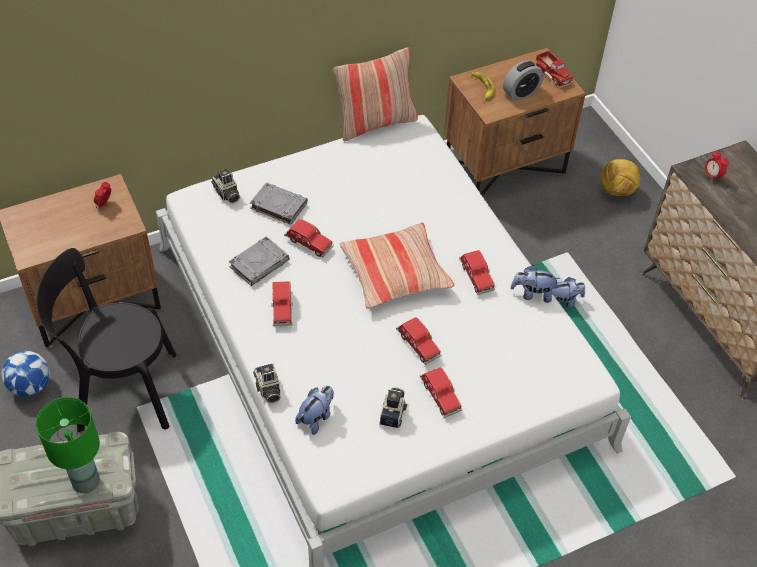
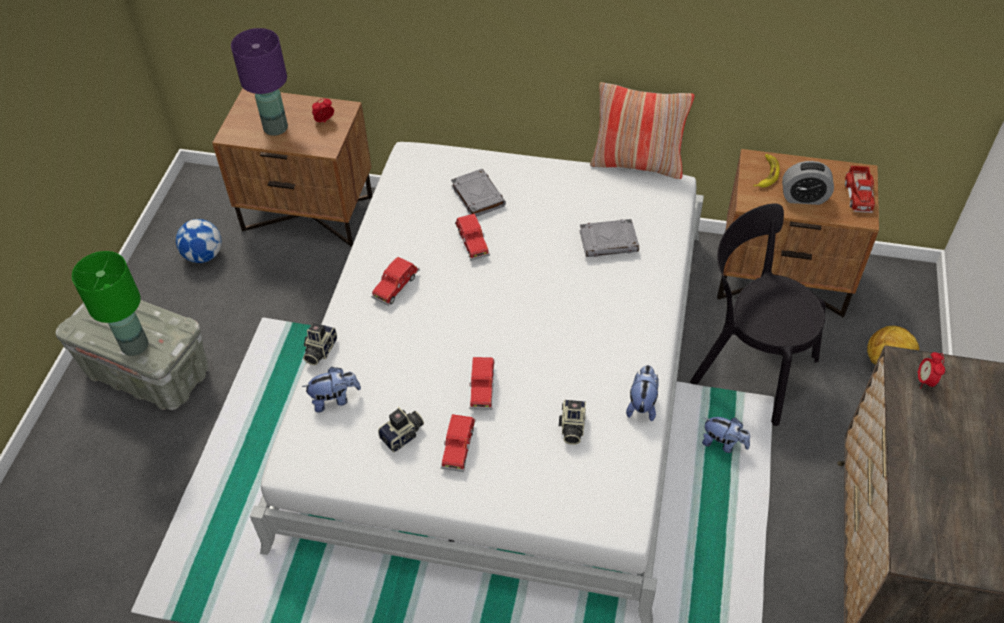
camera: 40 degrees right, 0 degrees up
(66, 230) = (276, 128): none -> purple table lamp
(121, 391) = (263, 297): black chair -> black chair (748, 367)
(226, 194) = (443, 164): camera -> camera (571, 427)
(259, 263) = (414, 238): grey book -> grey book (609, 241)
(395, 273) = (524, 310): pillow -> none
(476, 277) = (600, 356): red toy car -> none
(532, 294) = (642, 404): plush toy -> plush toy turned 60 degrees clockwise

